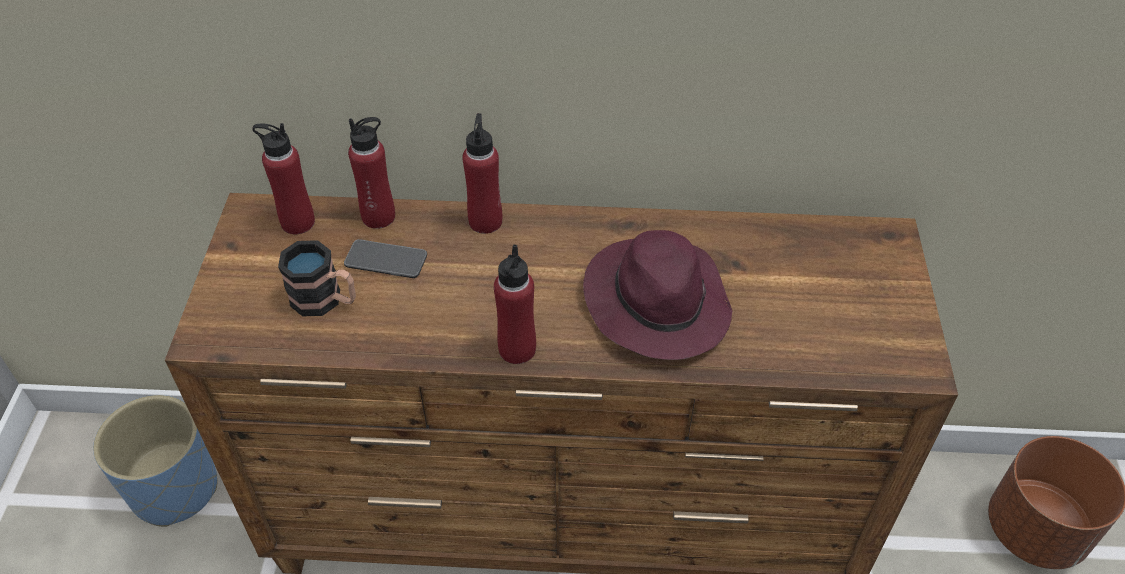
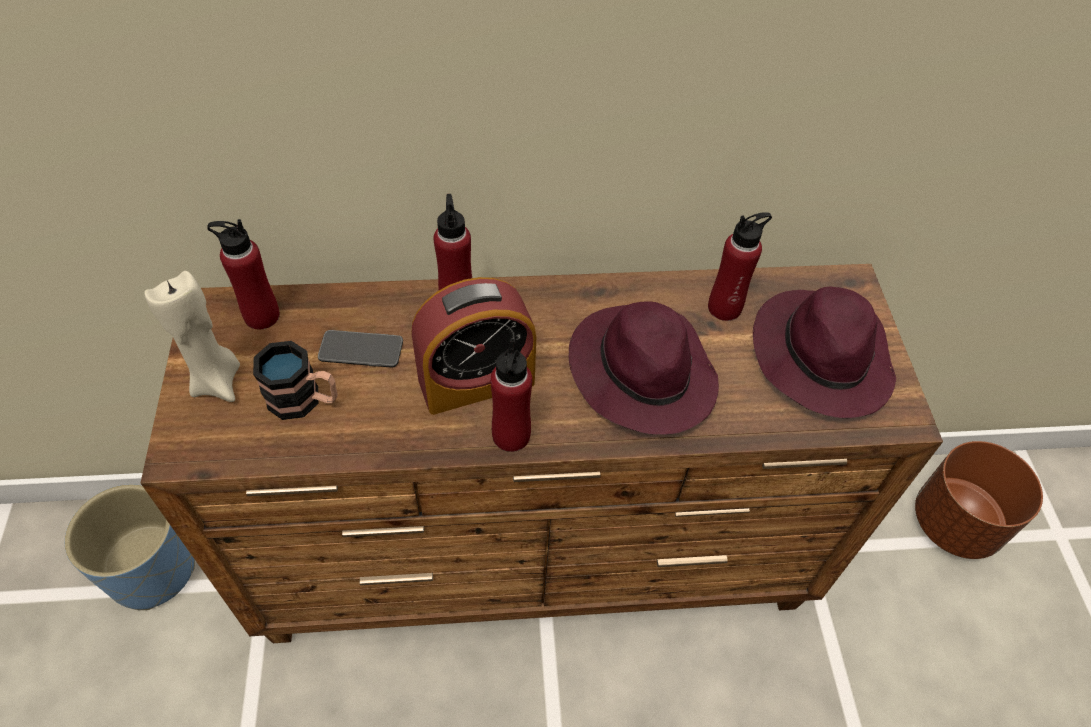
camera: 10 degrees left, 5 degrees up
(248, 277) = (217, 381): none -> beige candle
(378, 216) = (346, 303): red bottle -> red bottle (724, 307)
(491, 297) = (476, 381): none -> alarm clock
(843, 302) = (820, 356): none -> purple hat

